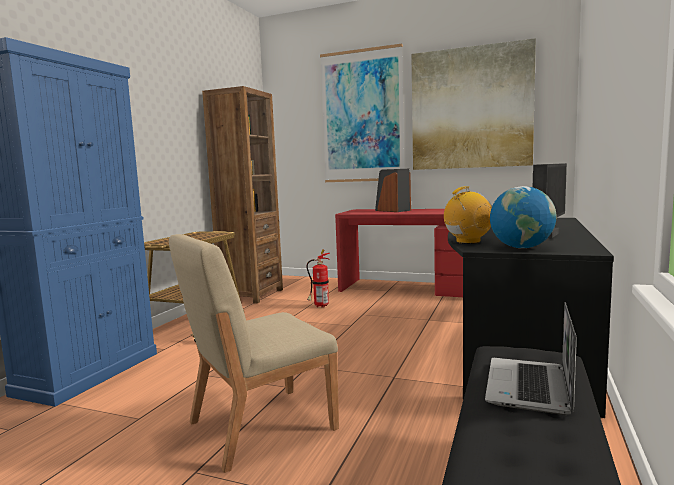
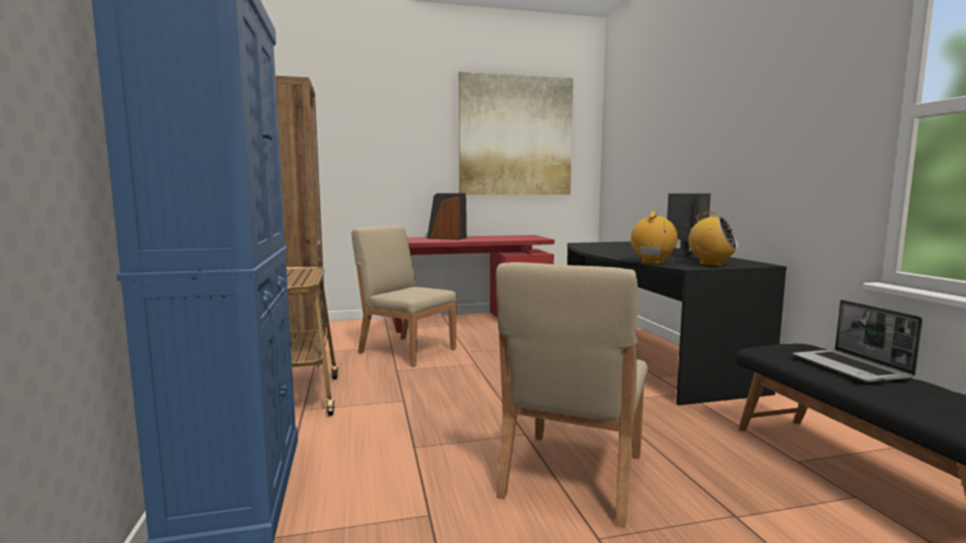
camera: 35 degrees left, 0 degrees up
(319, 306) = (406, 351): fire extinguisher -> beige chair
(362, 116) = (401, 132): picture -> none
(521, 248) = (711, 264): globe -> radio

